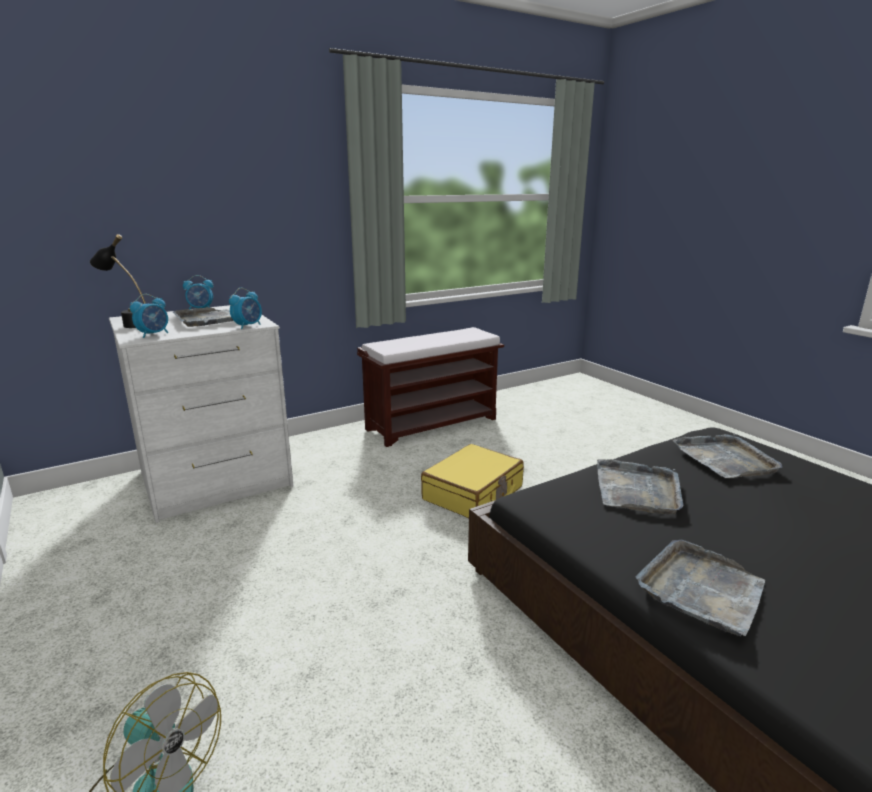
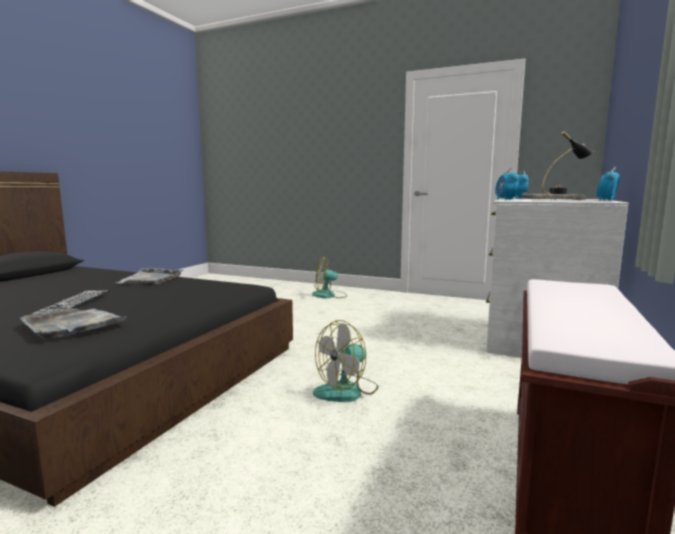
camera: 145 degrees right, 10 degrees down
(473, 494) = (347, 391): yellow suitcase -> fan
(637, 490) = (175, 298): grey tray -> none
(771, 509) = (74, 302): none -> keyboard

